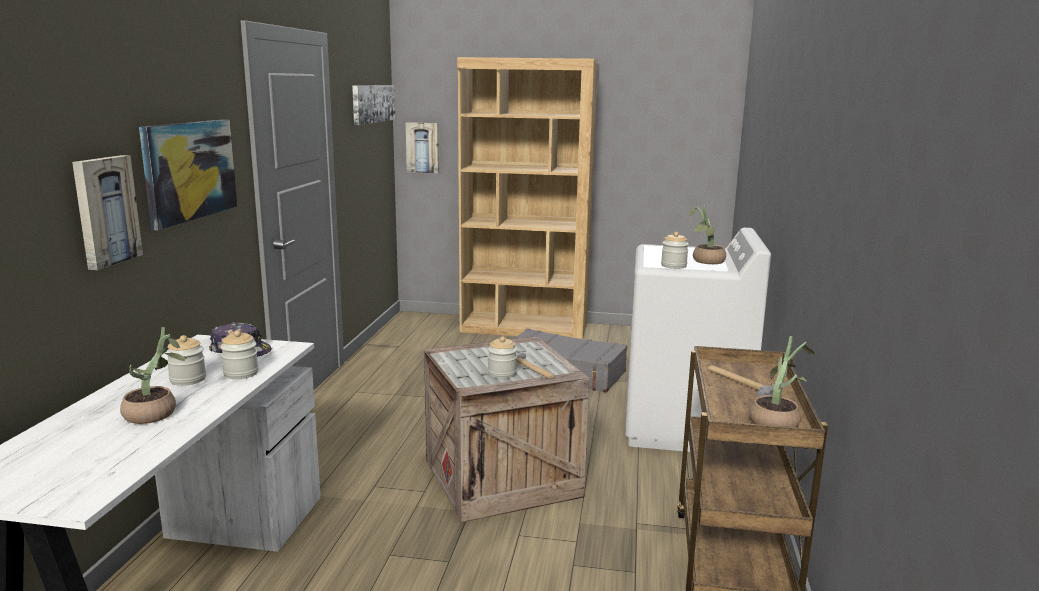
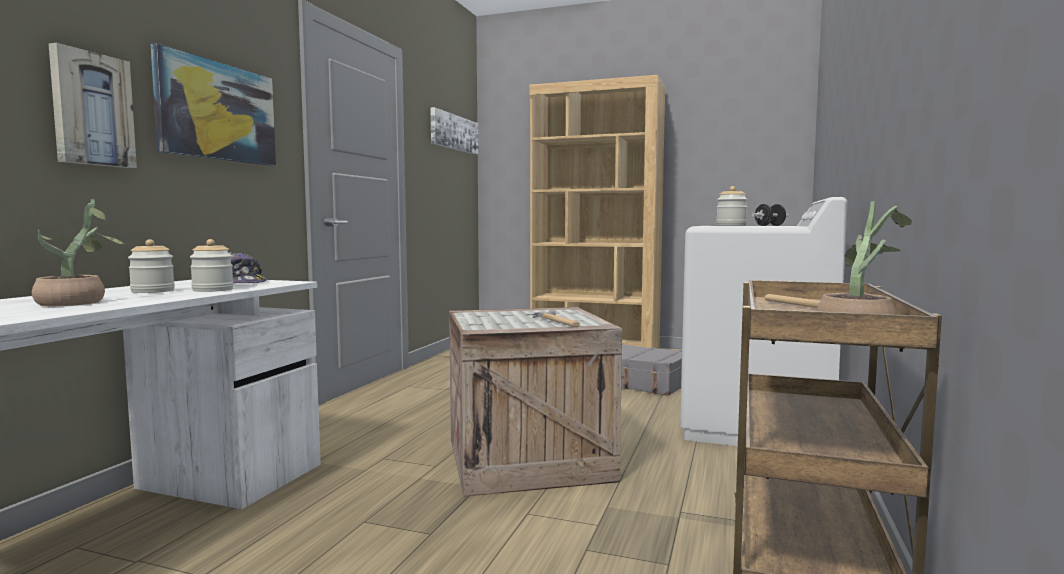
camera: 10 degrees right, 10 degrees down
(423, 147) = (503, 180): picture -> none
(502, 373) = (521, 323): jar -> none
(705, 261) = (769, 225): potted plant -> black dumbbell

